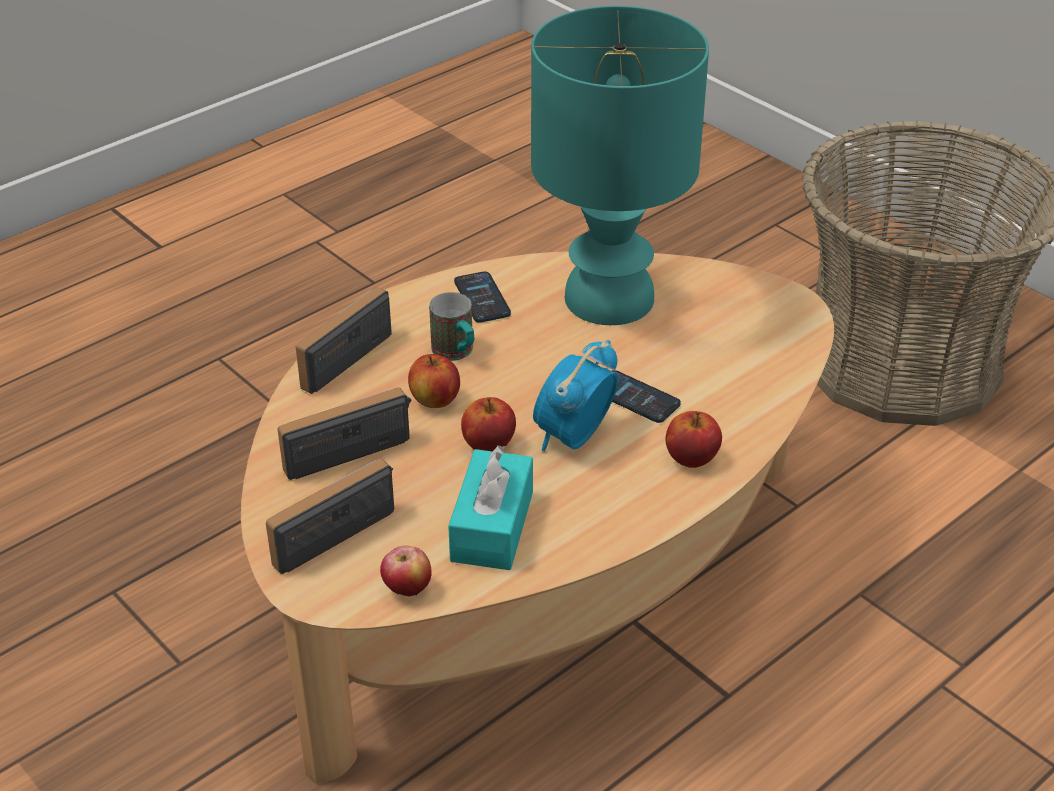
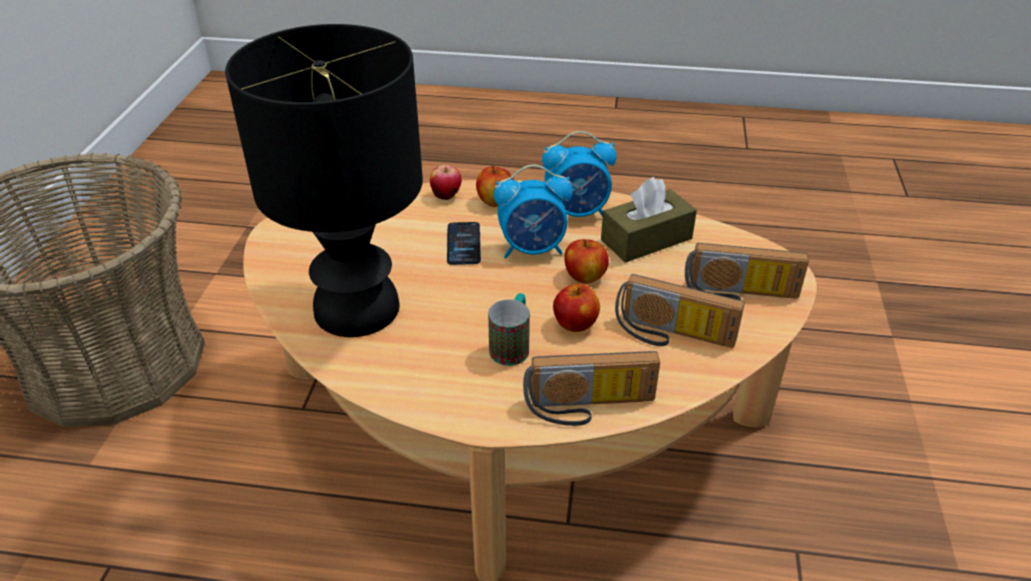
camera: 130 degrees left, 0 degrees up
(407, 590) = (732, 241): apple -> apple (446, 196)
(482, 298) = (426, 374): phone -> none
(492, 526) = (646, 239): turquoise tissue box -> brown tissue box
(600, 506) = (577, 213): none -> alarm clock
(610, 300) = (358, 307): turquoise table lamp -> black table lamp

